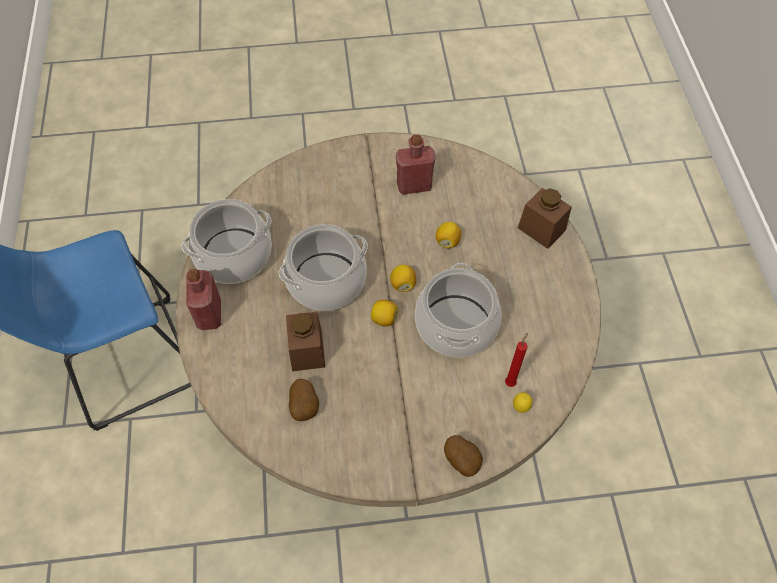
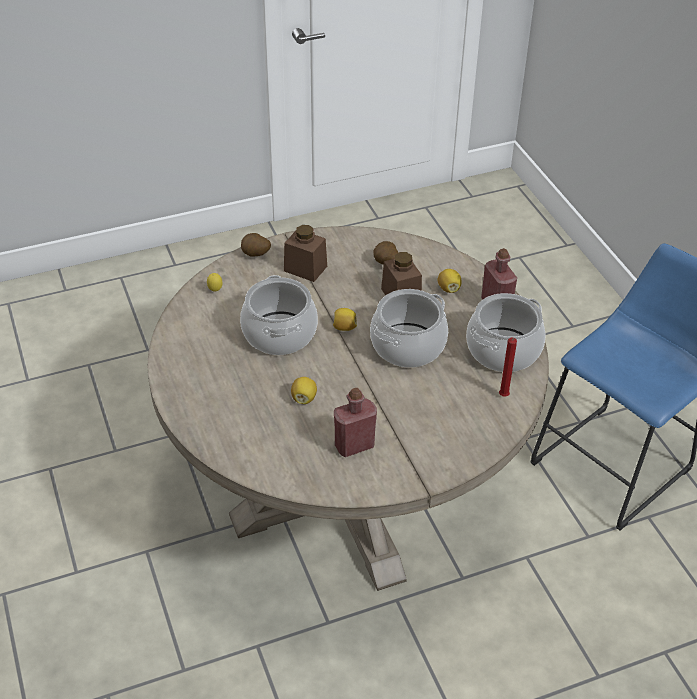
camera: 165 degrees right, 15 degrees down
(402, 284) = (336, 355): lemon -> lemon (449, 288)
(510, 382) = (225, 304): red candle -> red candle (503, 397)
(541, 229) = (209, 427): brown jar -> brown jar (305, 268)

